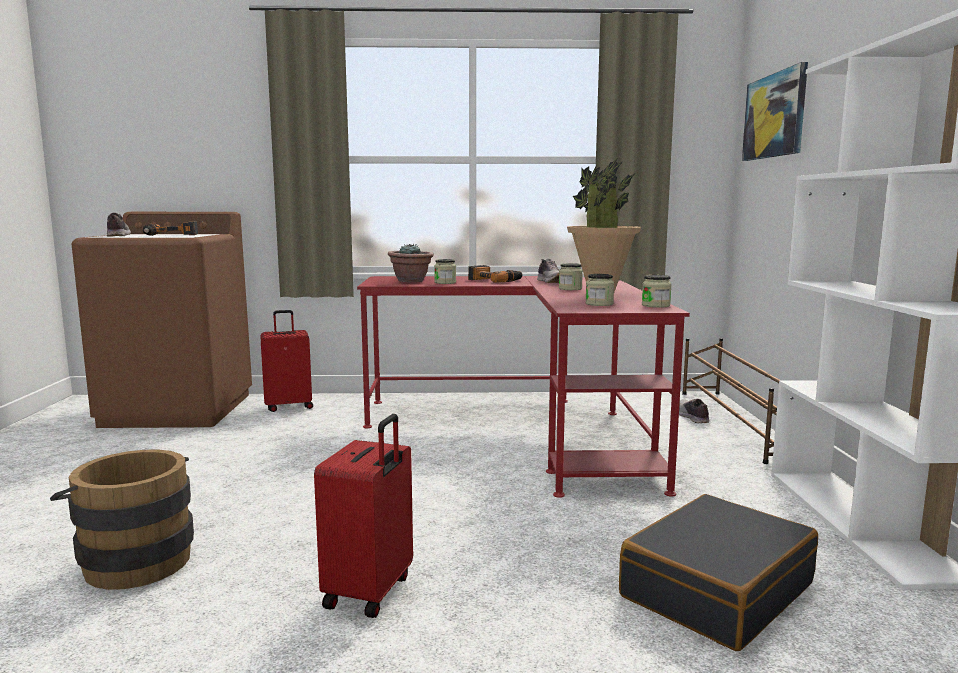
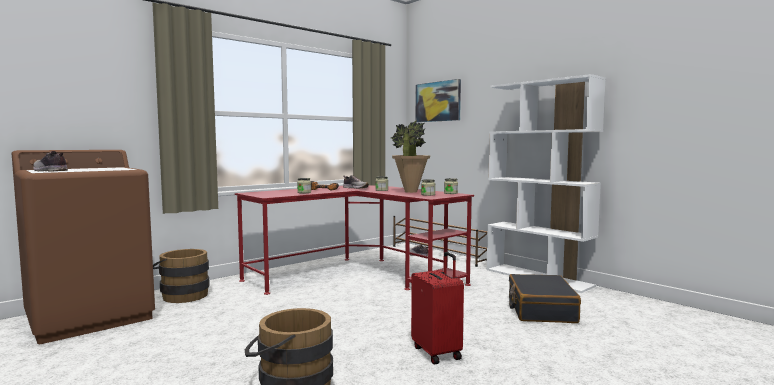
camera: 40 degrees left, 5 degrees down
(171, 235) = (94, 169): power drill -> none
(289, 406) = (182, 295): red suitcase -> brown bucket
(411, 281) = (278, 193): potted plant -> none

